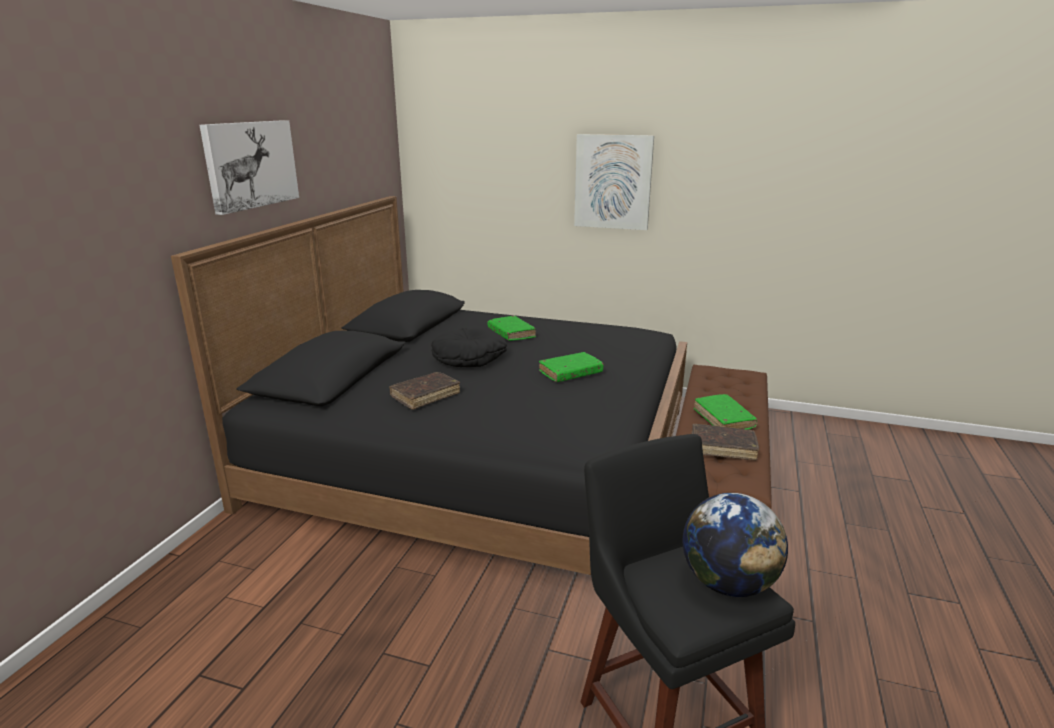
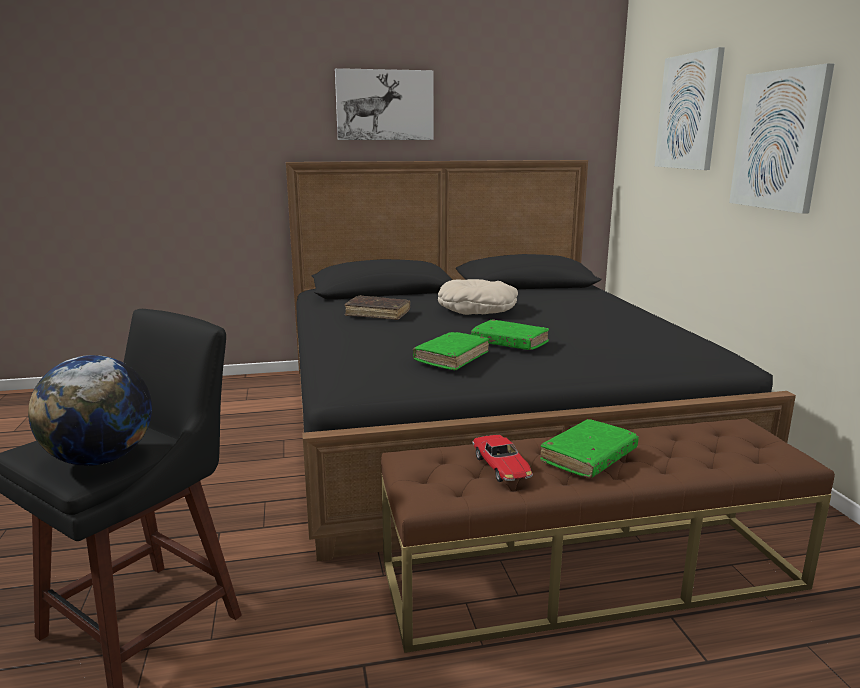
camera: 60 degrees right, 5 degrees down
(467, 358) = (477, 309): black pillow -> beige pillow
(508, 155) = (689, 112): none -> picture
(511, 334) = (567, 309): green book -> green book (451, 358)
(722, 448) = (502, 467): brown book -> toy car

